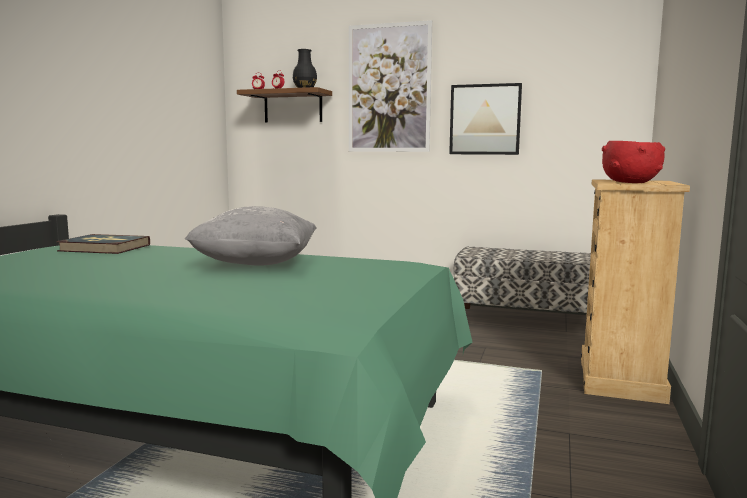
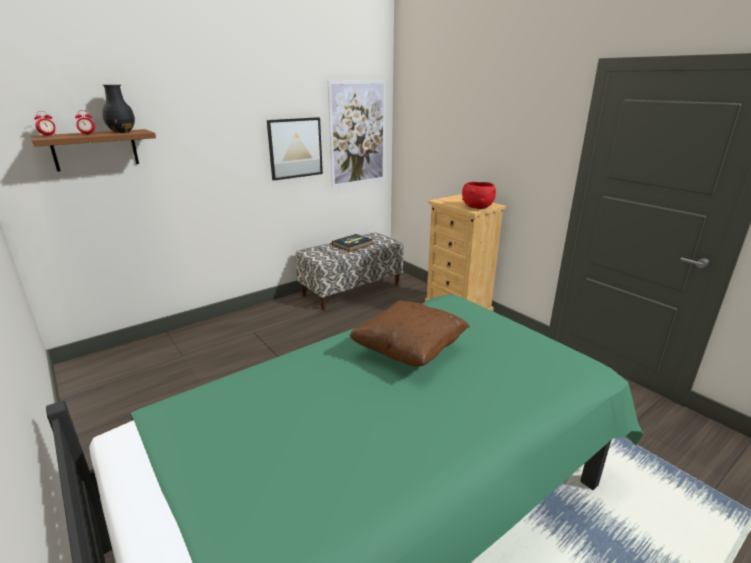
camera: 55 degrees left, 15 degrees up
(104, 248) = (228, 409): book -> book (352, 244)
(256, 264) = (409, 352): grey pillow -> brown pillow
(389, 88) = (209, 124): picture -> picture (358, 134)

